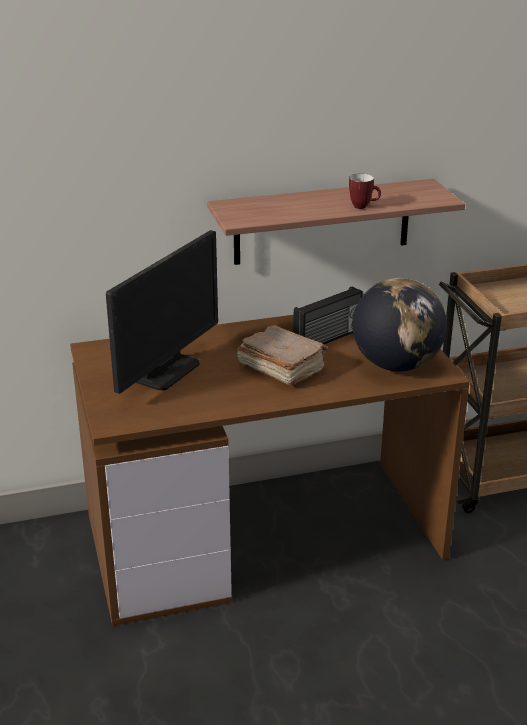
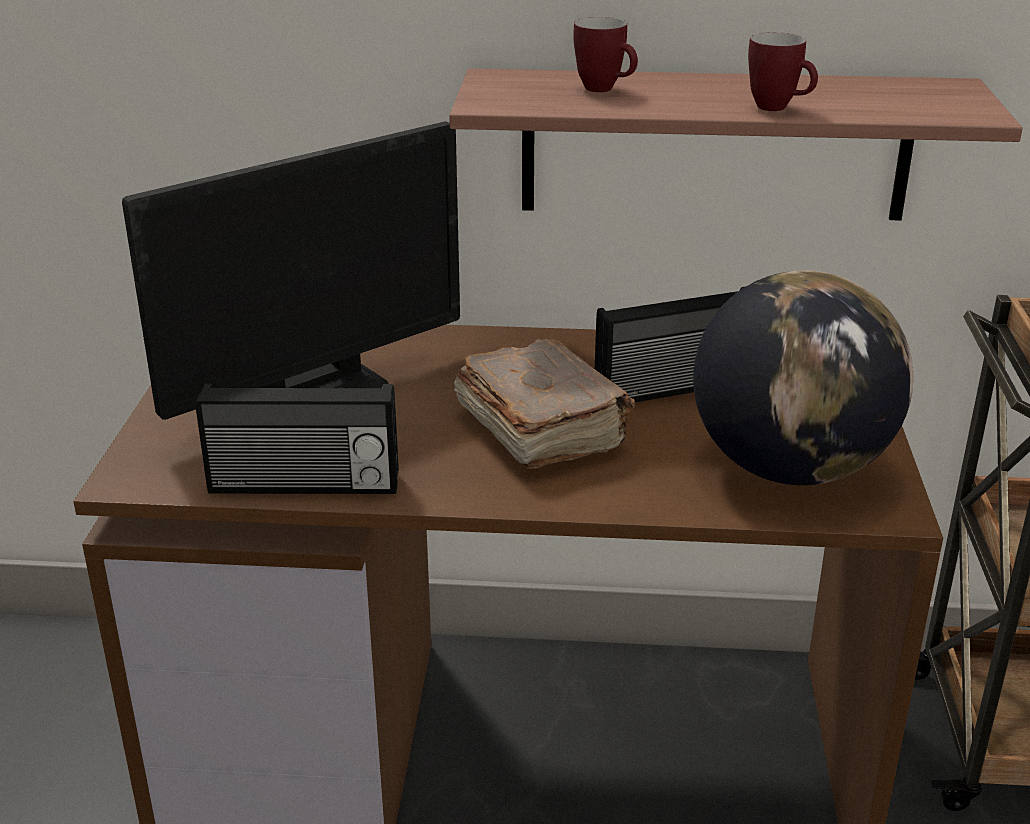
camera: 20 degrees right, 0 degrees up
(195, 412) = (304, 486): none -> radio
(282, 206) = (605, 90): none -> mug

